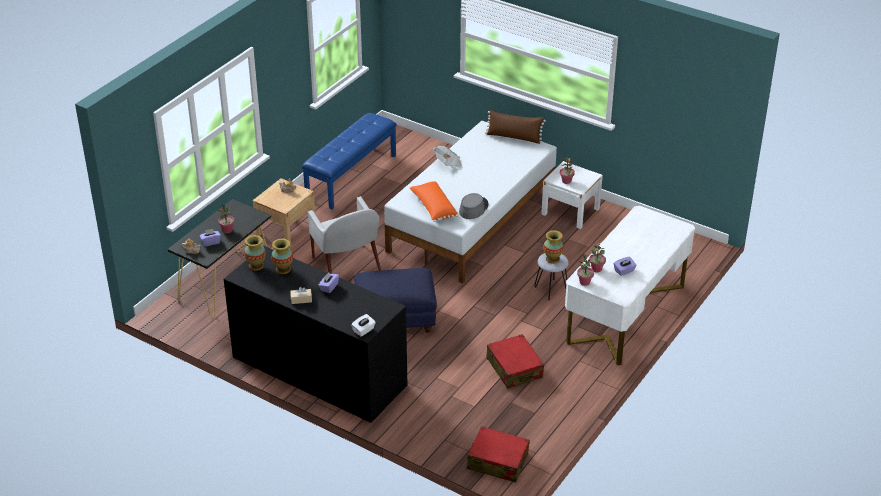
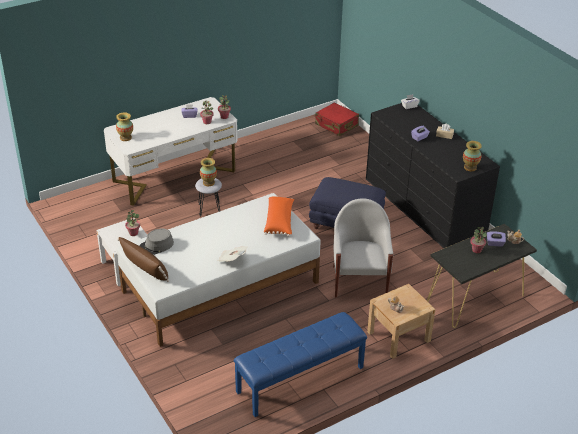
camera: 155 degrees left, 0 degrees up
(283, 269) = (449, 159): vase -> vase (125, 138)
(473, 208) = (246, 210): grey hat -> grey hat (156, 246)
(514, 368) = (284, 167): red suitcase -> none

